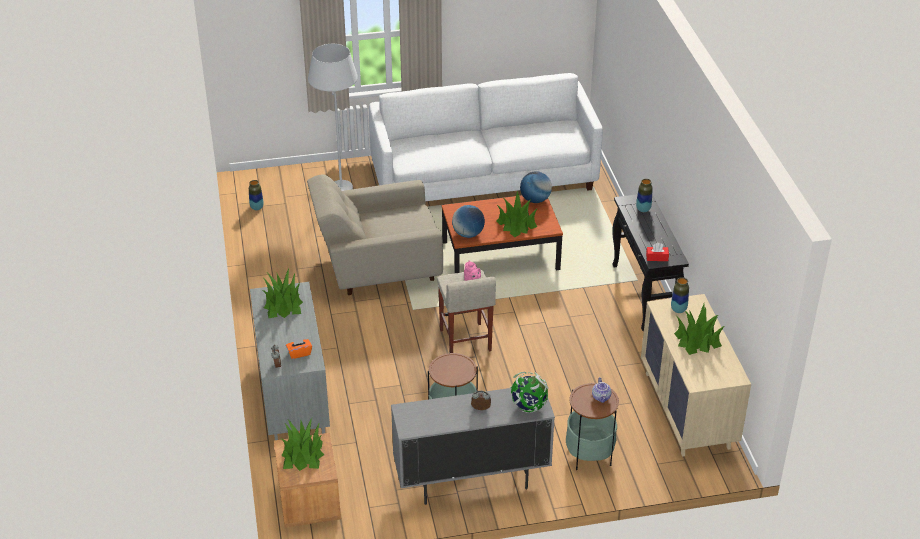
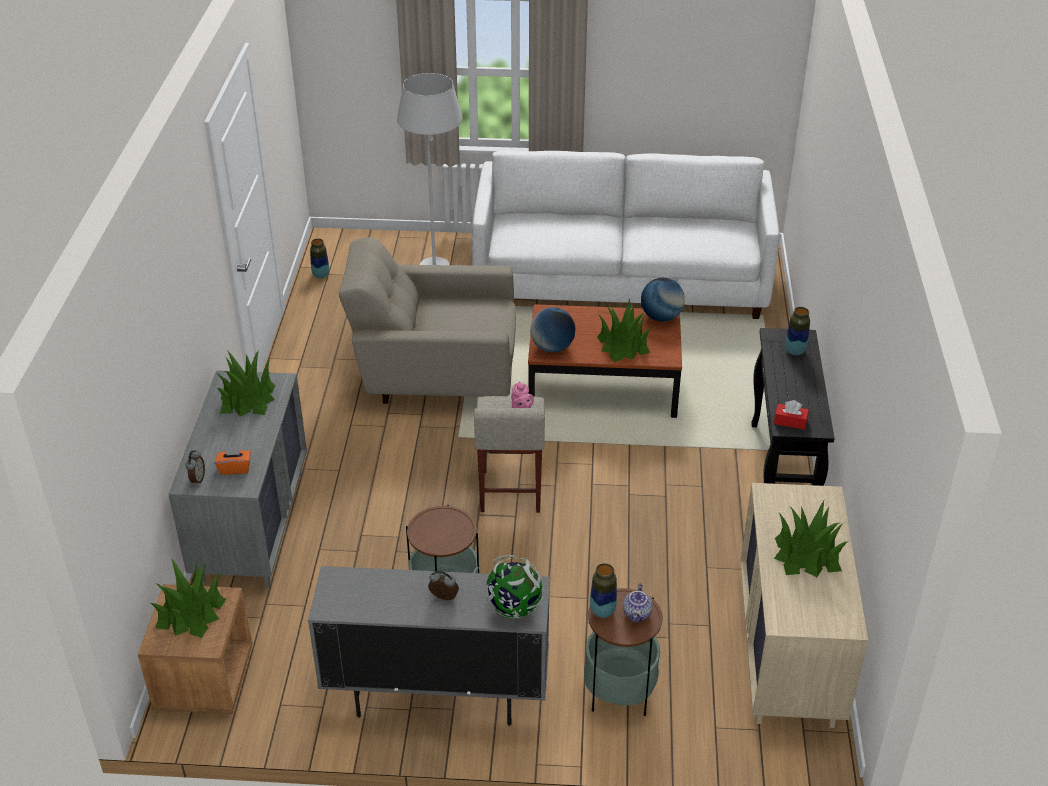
camera: 15 degrees right, 0 degrees up
(678, 310) = (794, 503): vase -> vase (602, 611)

